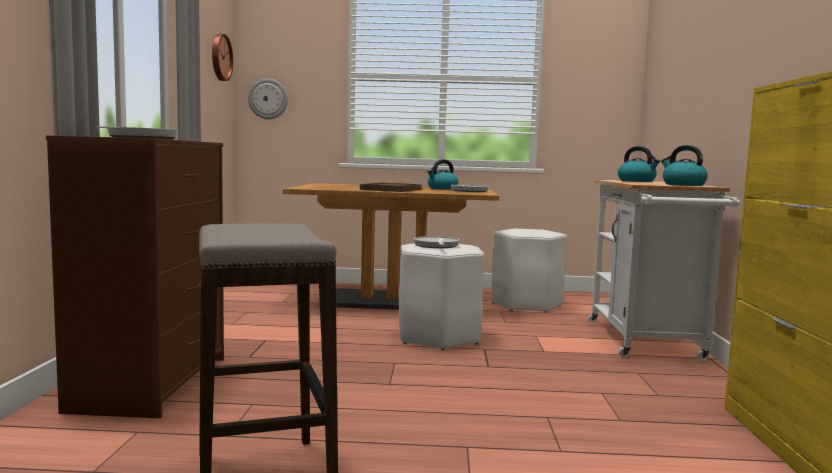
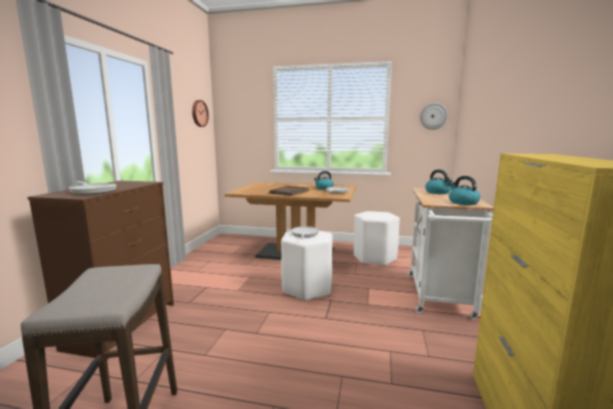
camera: 10 degrees right, 5 degrees up
(268, 99) = (231, 134): wall clock -> wall clock (433, 116)

